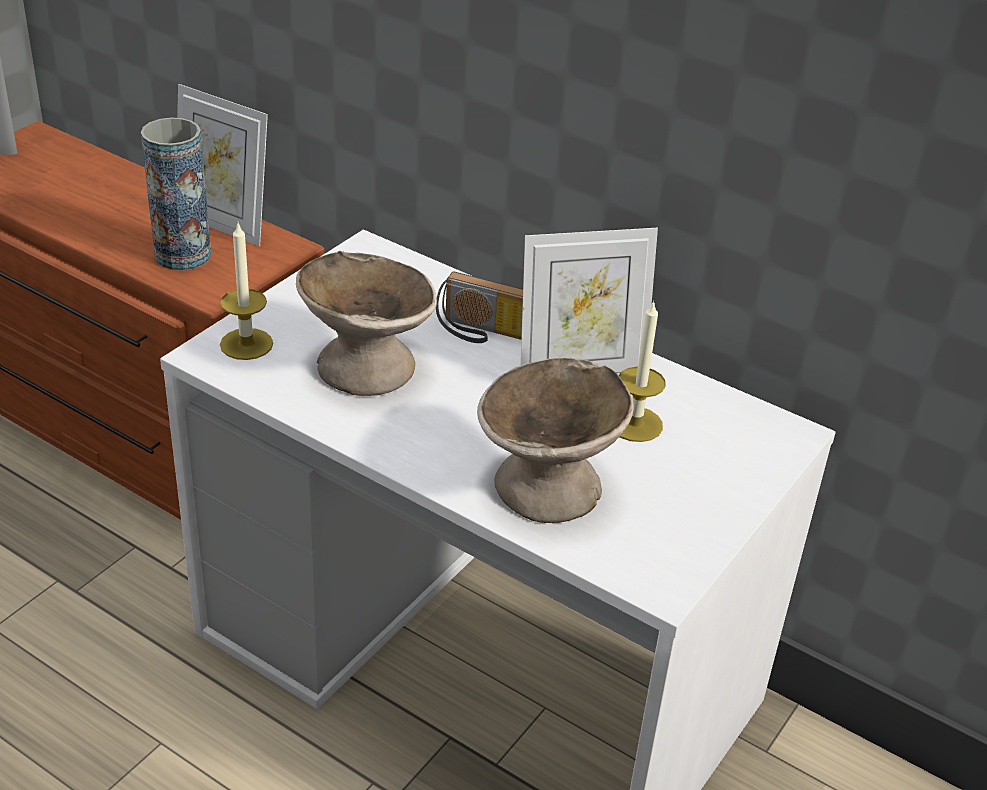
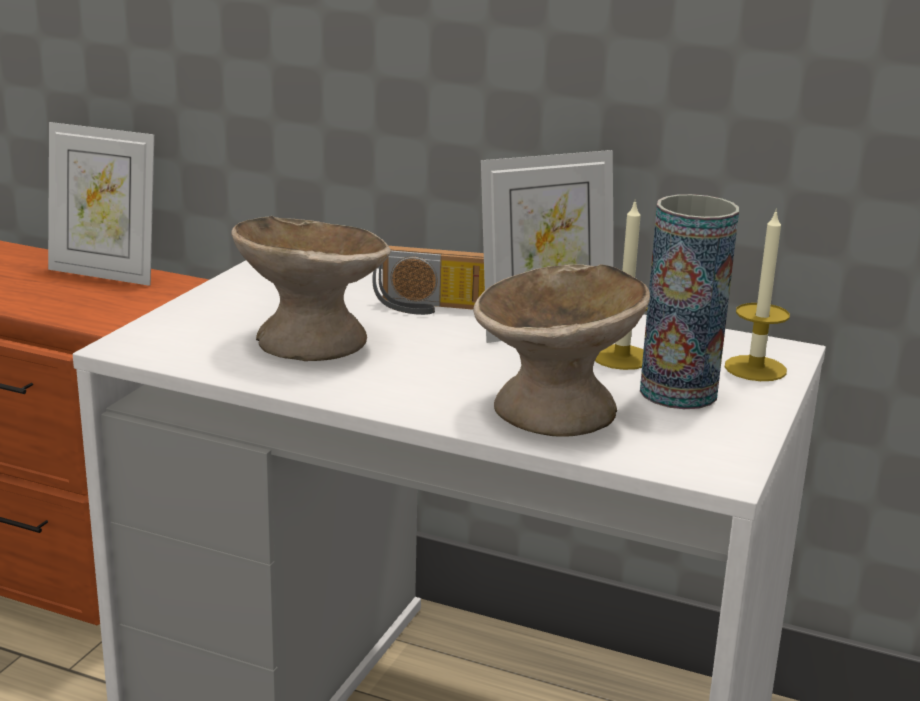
camera: 10 degrees left, 15 degrees down
(183, 255) = (66, 298): vase -> vase (678, 392)
(246, 344) = (170, 335): candle -> candle (755, 368)

